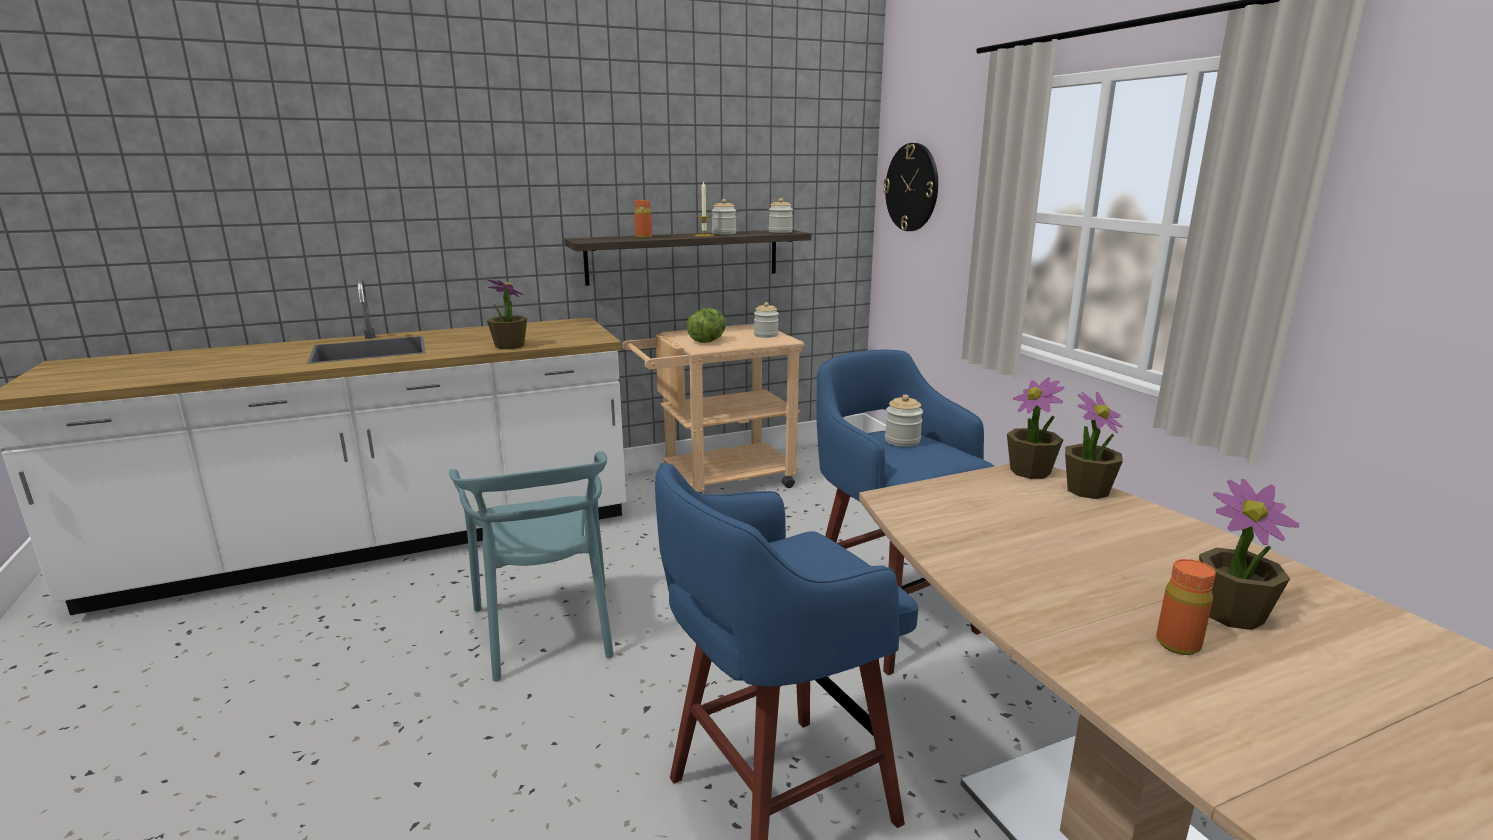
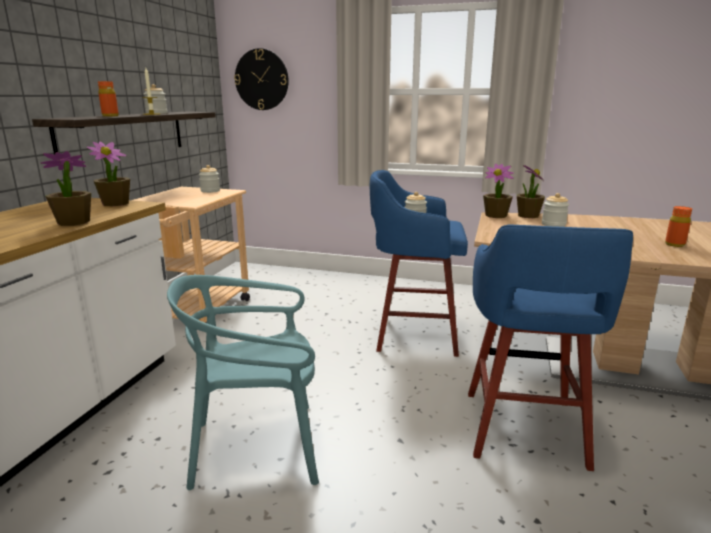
camera: 50 degrees left, 0 degrees up
(547, 629) = (257, 447): turquoise chair -> turquoise chair turned 150 degrees clockwise
(707, 341) = (182, 200): lettuce -> none
(780, 232) = (191, 112): jar -> jar (553, 224)
(1232, 614) = (656, 233): potted plant -> potted plant (115, 203)

